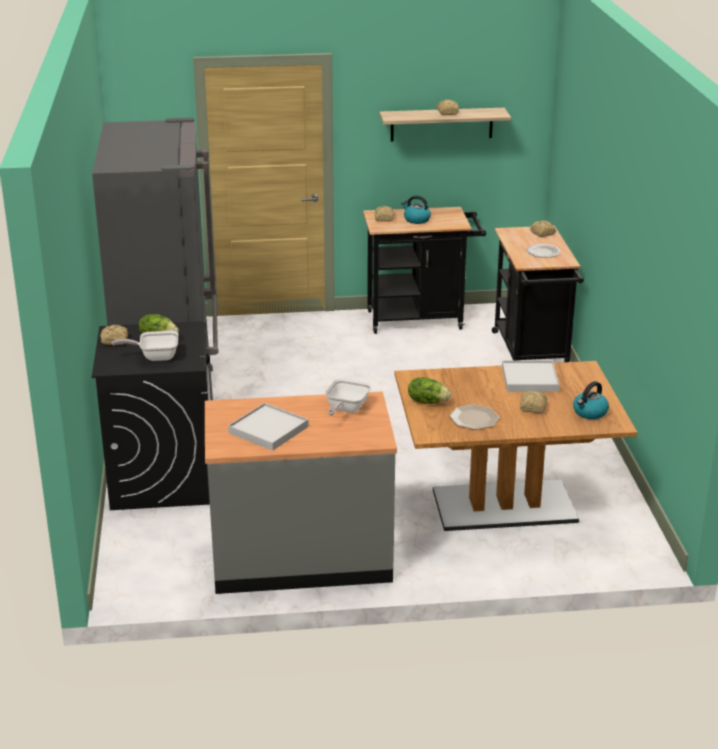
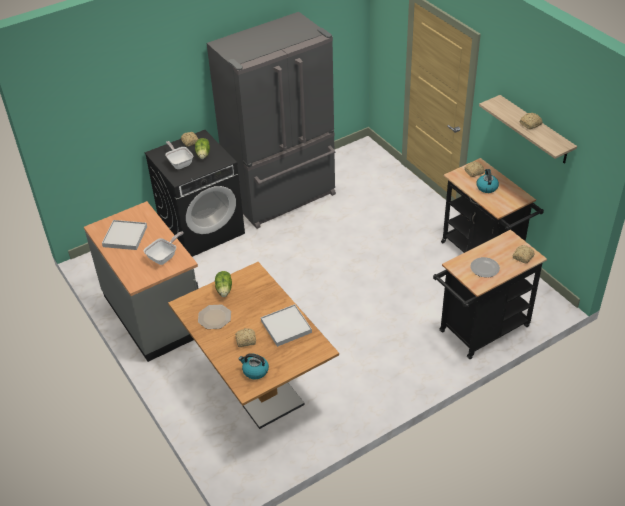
camera: 65 degrees right, 15 degrees up
(345, 410) = (164, 257): frying pan -> frying pan turned 135 degrees clockwise

